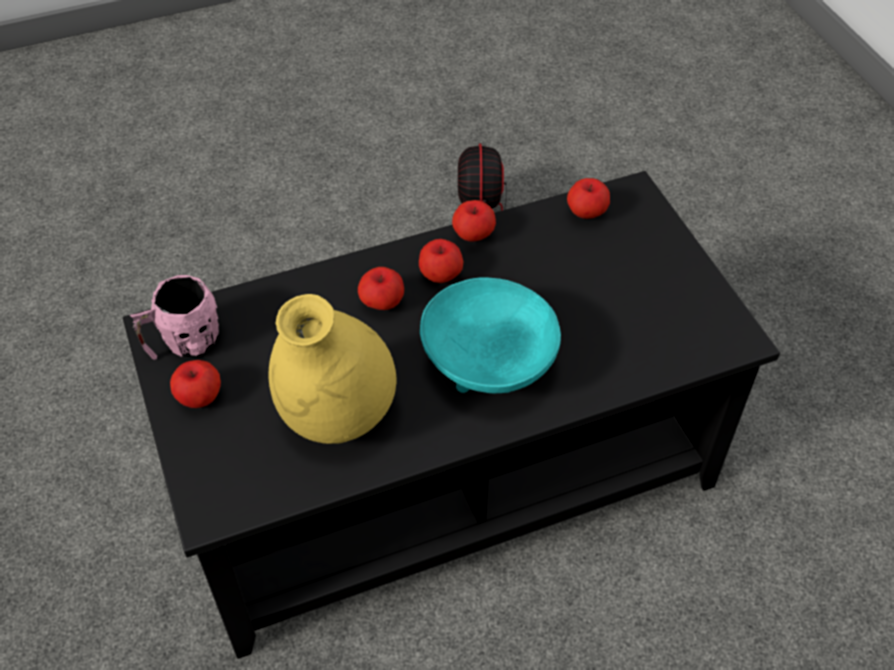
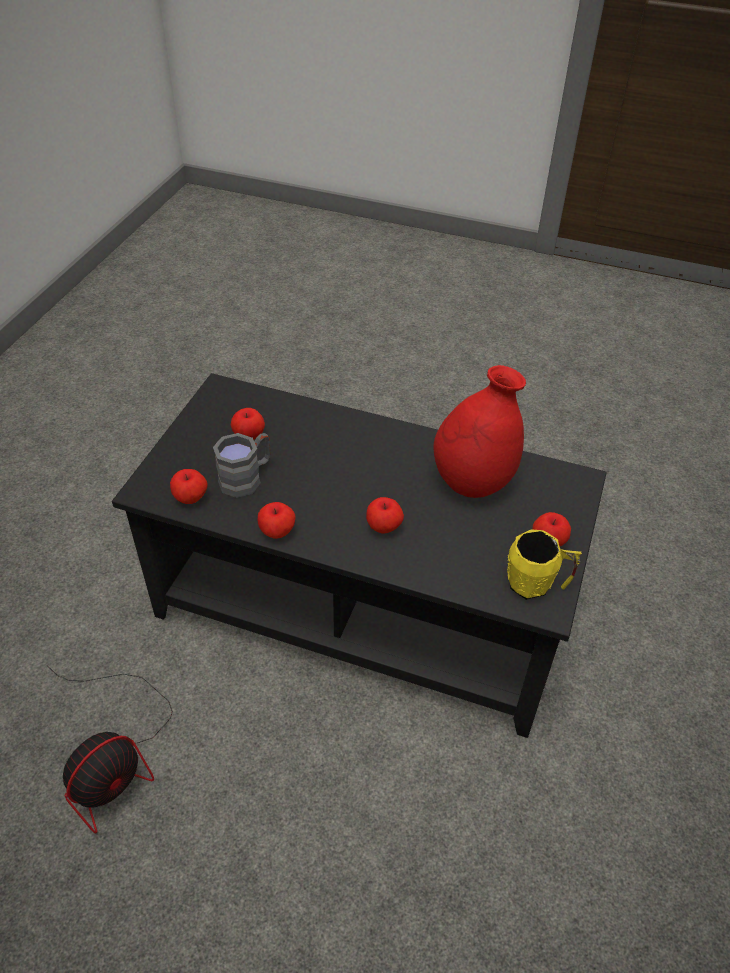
camera: 140 degrees left, 5 degrees down
(183, 343) = (536, 584): pink mug -> yellow mug
(336, 417) = (473, 482): yellow vase -> red vase
(441, 275) = (328, 520): apple -> apple (249, 435)
(490, 367) = (362, 453): turquoise bowl -> none
(566, 263) = (247, 477): none -> grey mug

